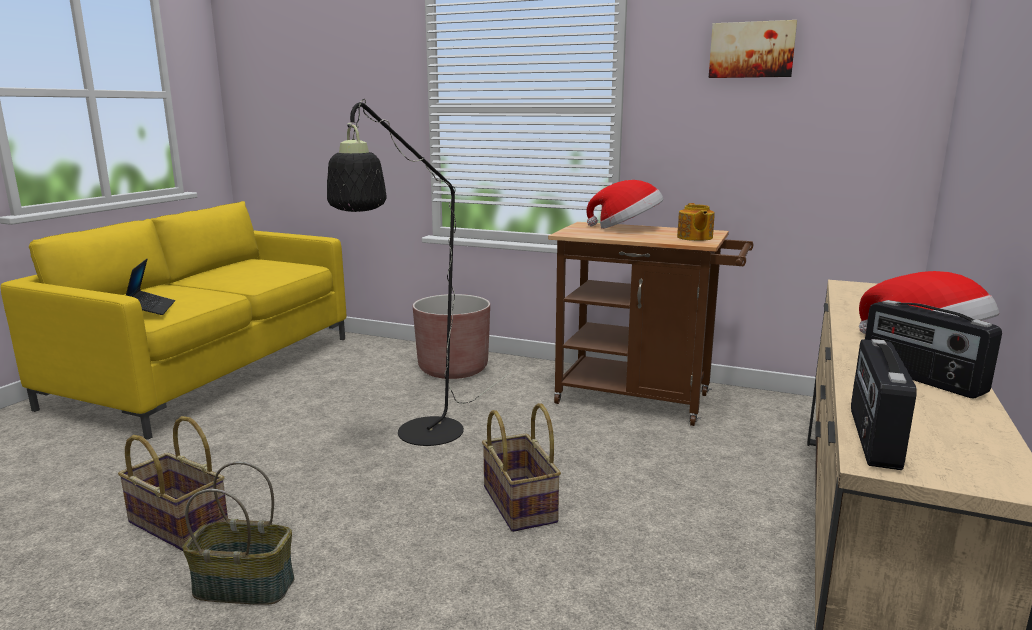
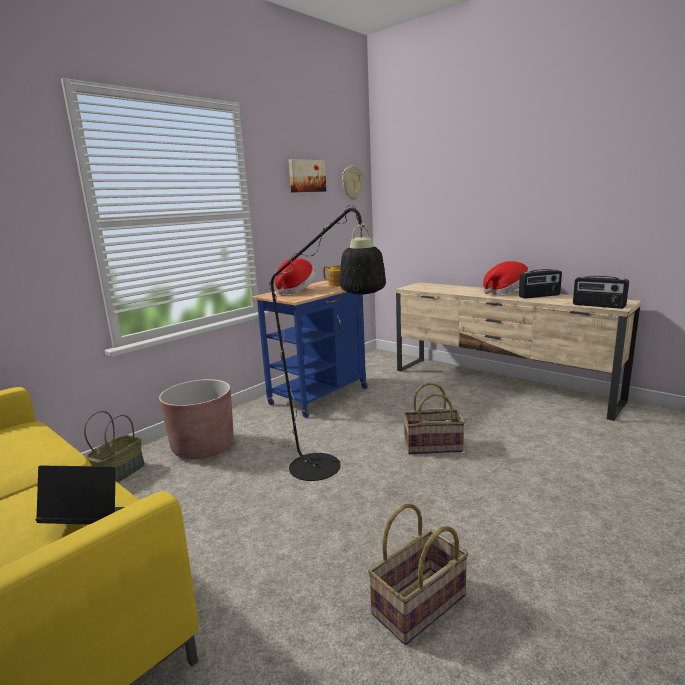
camera: 70 degrees left, 0 degrees up
(245, 586) = (513, 556): basket -> basket (119, 473)
(643, 400) = (323, 393): brown cart -> blue cart
(884, 59) = (352, 183): none -> wall clock

